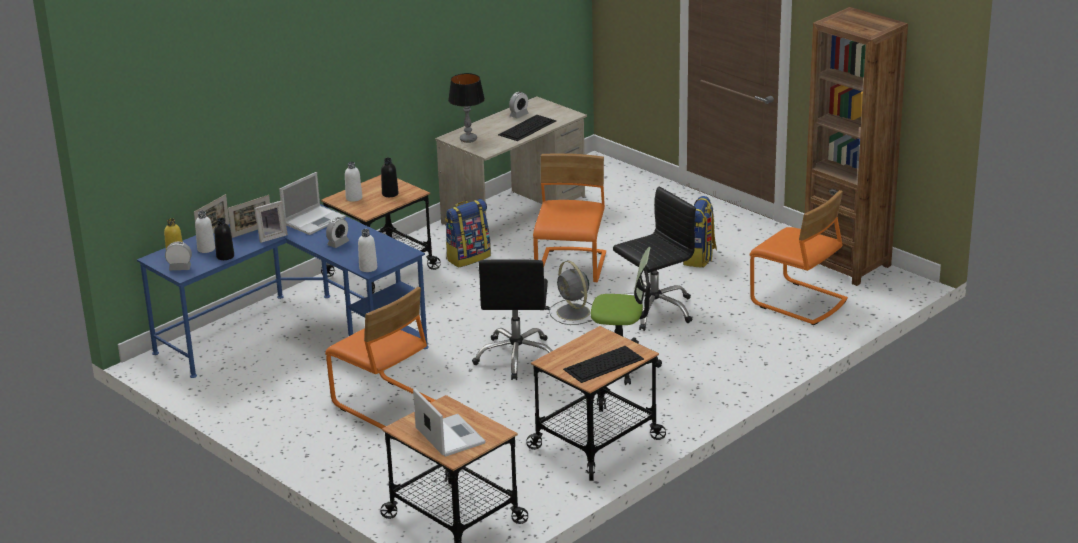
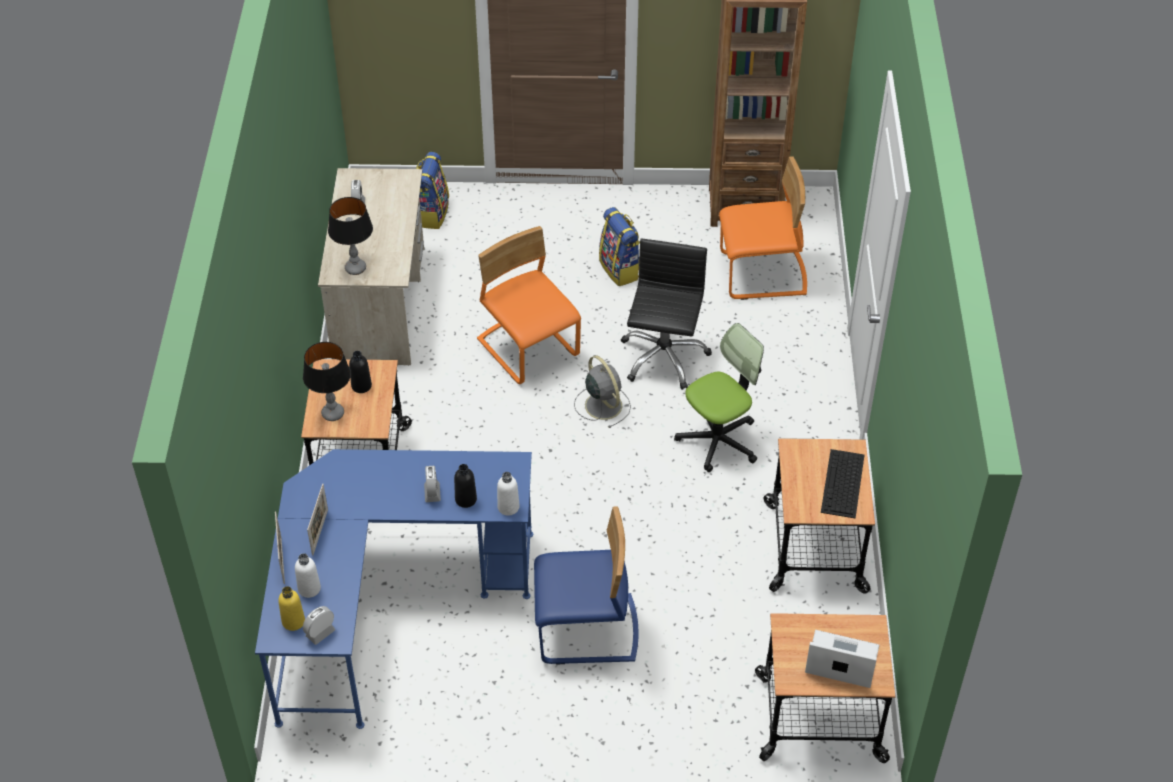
camera: 45 degrees left, 20 degrees up
(225, 256) = (344, 585): black bottle -> black bottle (466, 499)
(271, 236) = (351, 527): picture frame -> none
(315, 220) = (363, 475): laptop -> none
(354, 198) = (333, 414): white bottle -> table lamp
(383, 405) = (587, 630): orange chair -> blue chair
(468, 257) = (418, 394): backpack -> backpack (431, 213)
(517, 357) = (624, 491): black office chair -> none
(527, 127) = (390, 218): keyboard -> none
(574, 313) = (602, 404): grey fan -> grey fan turned 135 degrees counterclockwise

